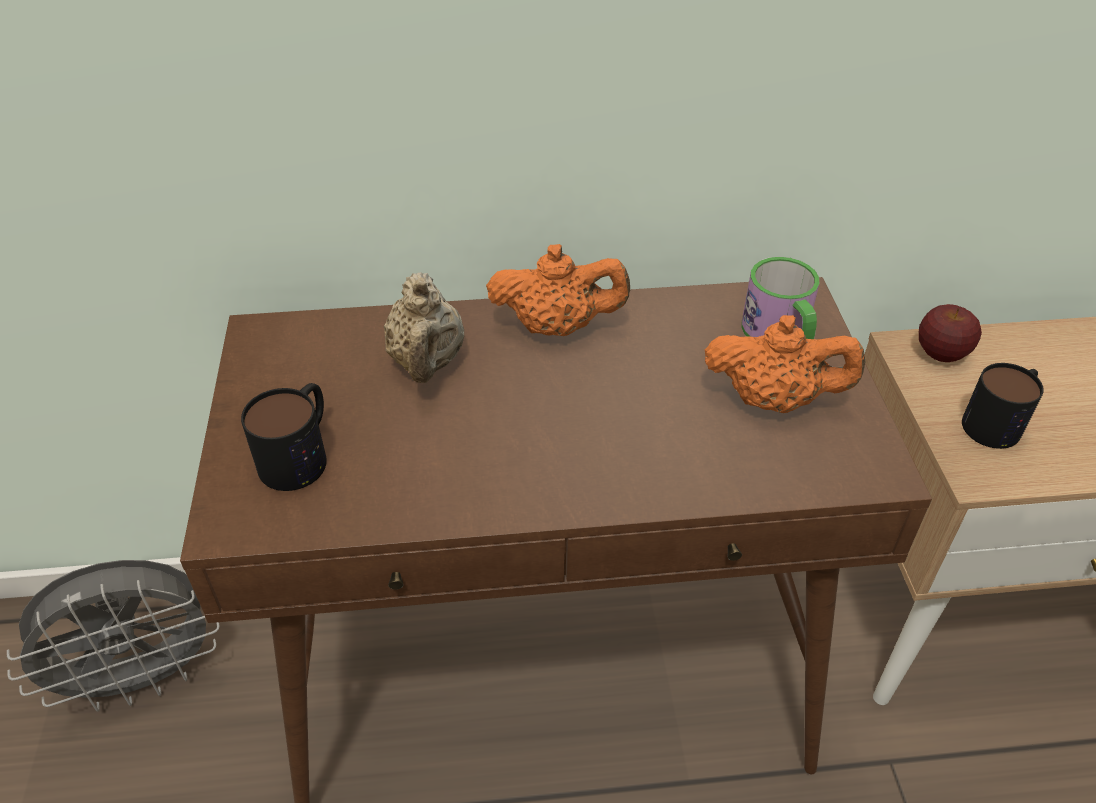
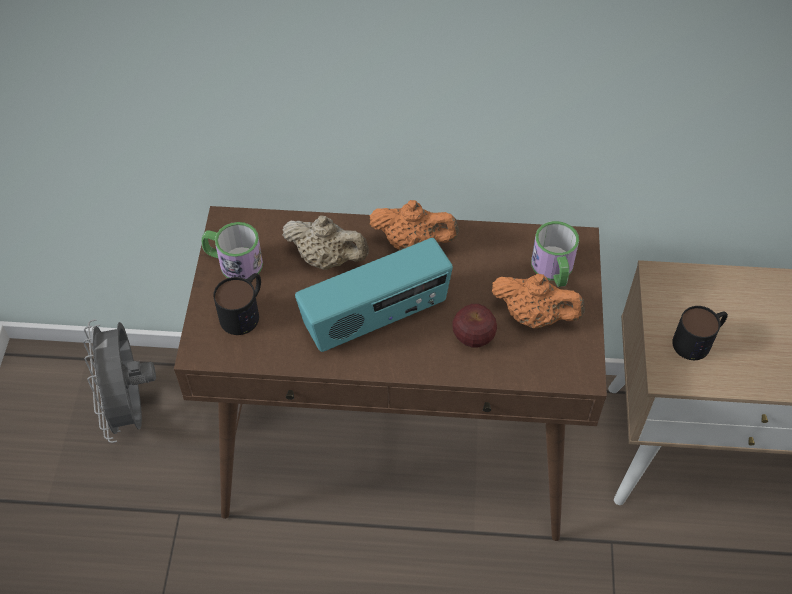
camera: 10 degrees right, 10 degrees up
(144, 677) = (131, 408): grey fan -> grey fan turned 90 degrees clockwise
(274, 385) = (233, 262): none -> mug
(427, 362) = (327, 259): beige teapot -> beige teapot turned 75 degrees counterclockwise
(523, 435) = (376, 318): none -> radio
(941, 354) = (680, 284): apple -> apple (473, 338)

